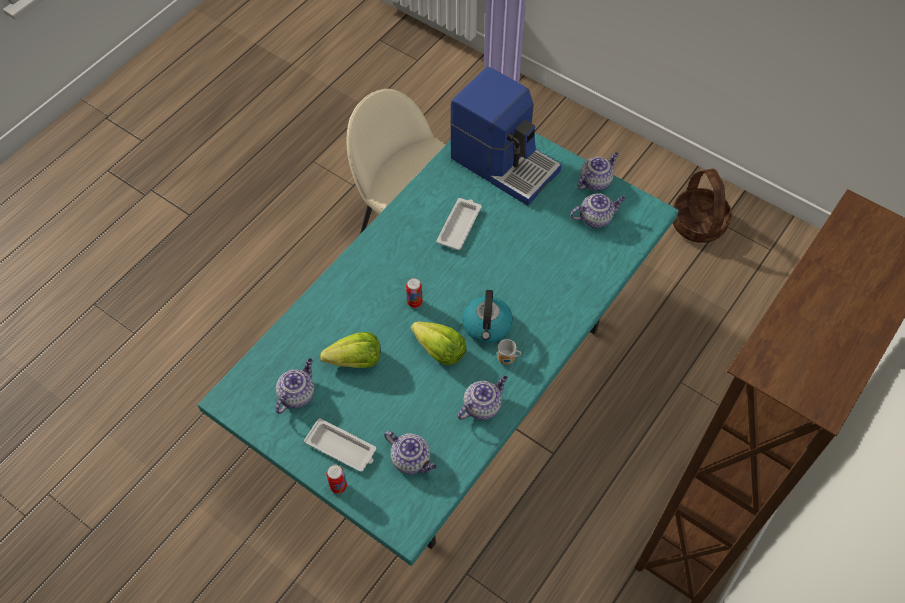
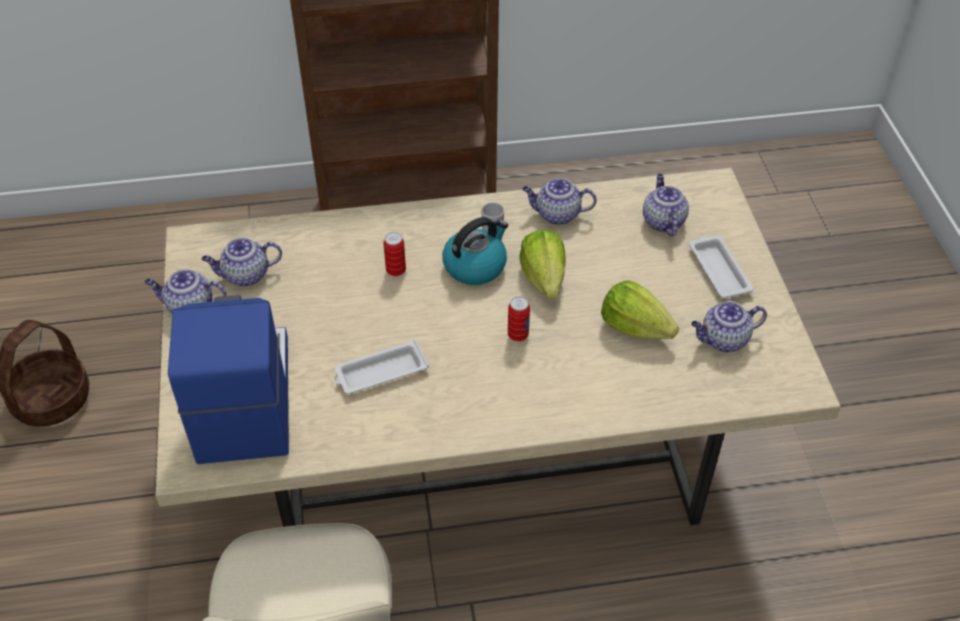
camera: 135 degrees left, 10 degrees down
(338, 486) = (748, 246): can -> can (396, 270)
(452, 385) = (478, 453): turquoise dining table -> beige dining table
(596, 218) = (245, 275): teapot -> teapot turned 45 degrees counterclockwise

